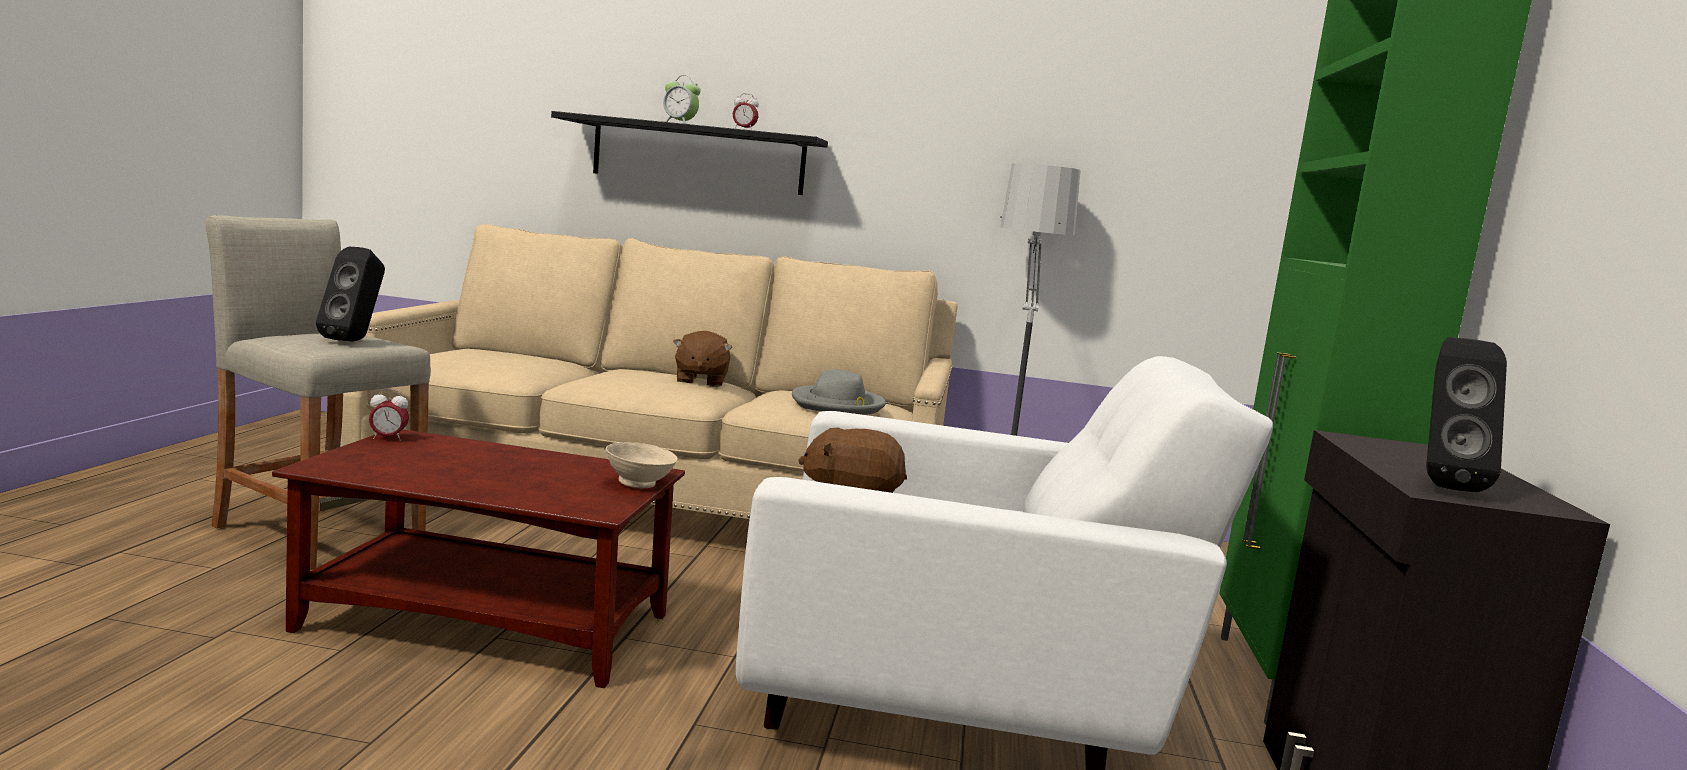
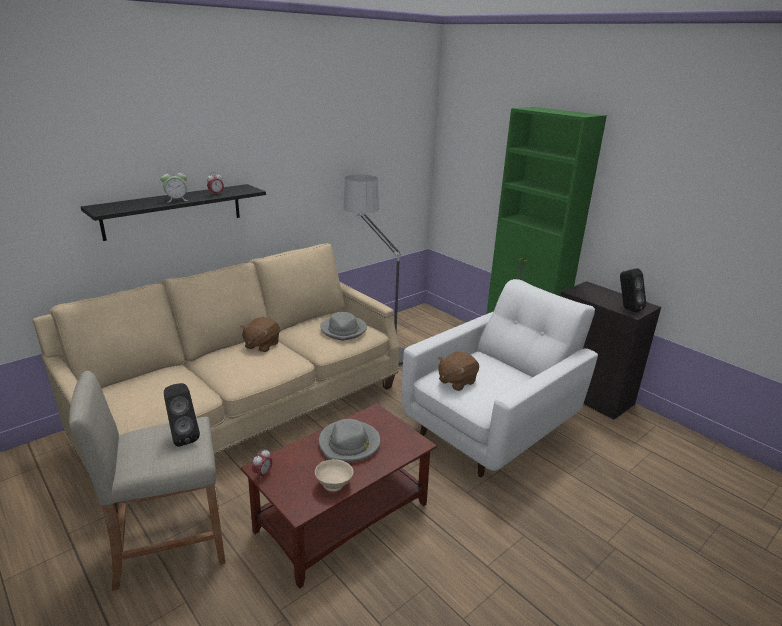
camera: 50 degrees left, 15 degrees up
(532, 469) = (349, 444): none -> grey hat
(640, 484) = (390, 422): beige bowl -> beige bowl (334, 485)
(700, 381) = (261, 345): brown plush toy -> brown plush toy turned 75 degrees clockwise

